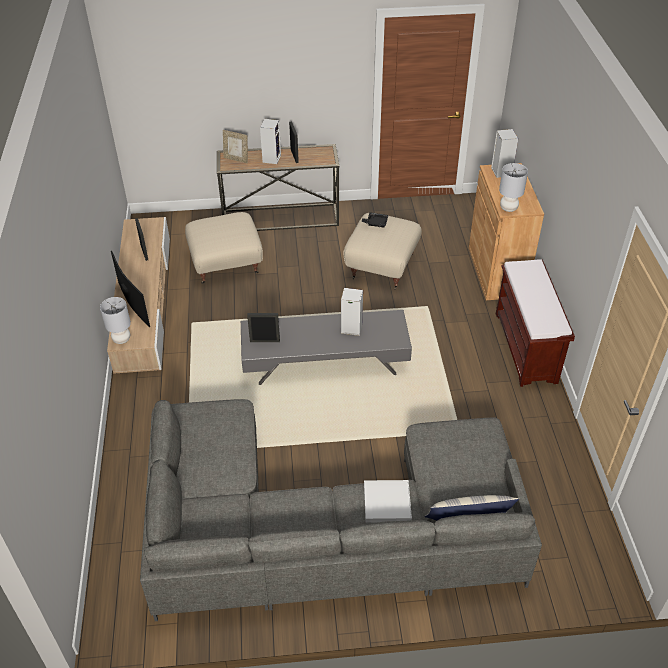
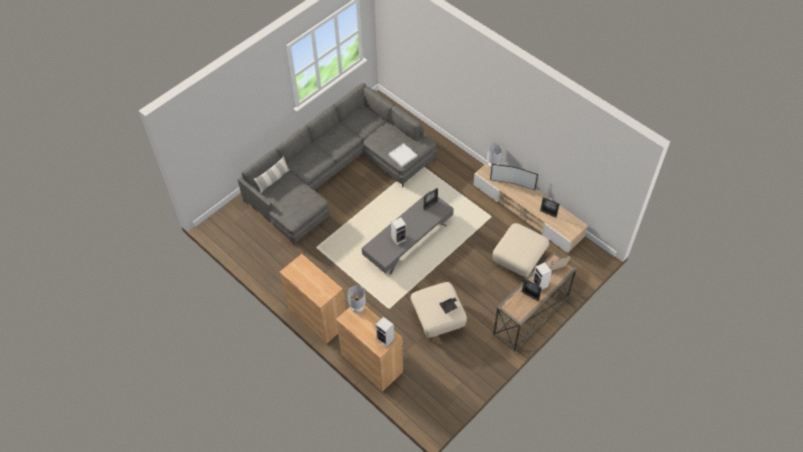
camera: 140 degrees right, 10 degrees up
(387, 502) = (308, 166): white tray -> white tray (402, 156)
(526, 348) = (317, 317): brown bench -> brown cabinet

